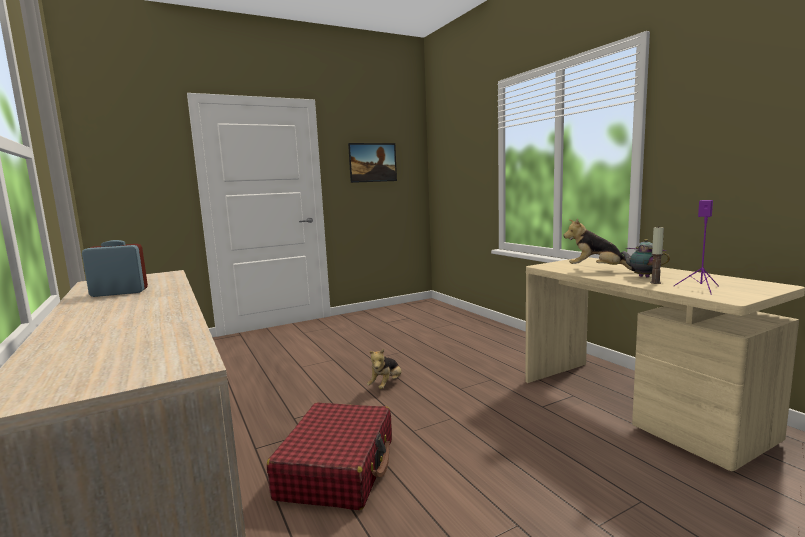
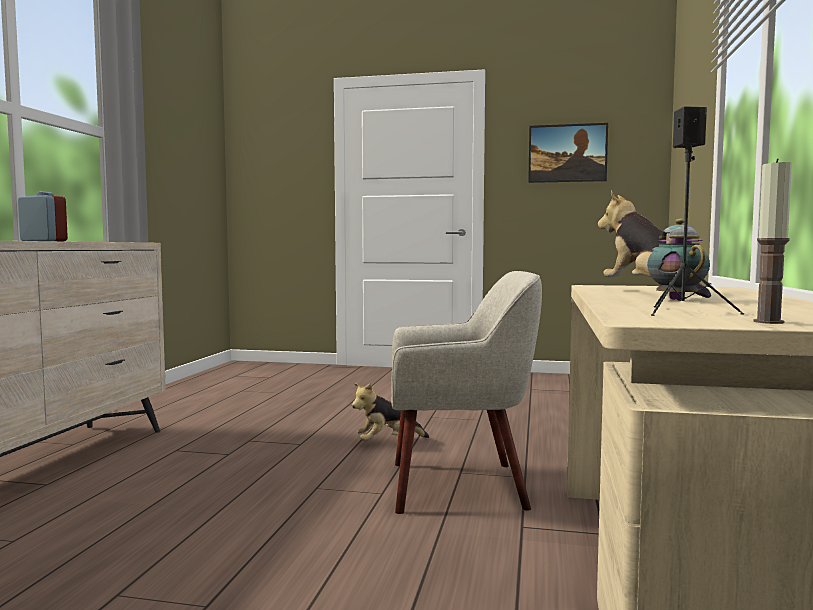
camera: 40 degrees right, 5 degrees down
(338, 468) = (190, 488): red suitcase -> none
(476, 397) = (459, 486): none -> beige armchair
(655, 282) = (648, 303): candle -> candle (768, 322)
(701, 288) = (683, 312): purple speaker -> black speaker

